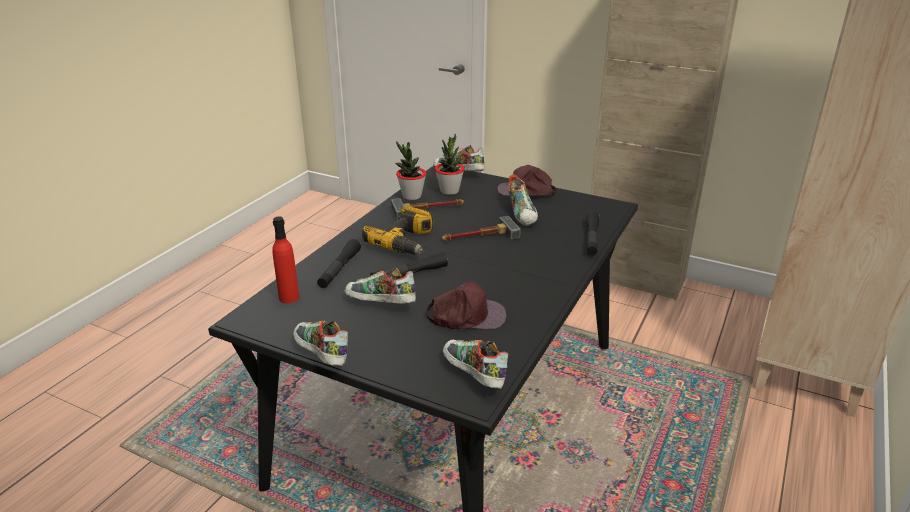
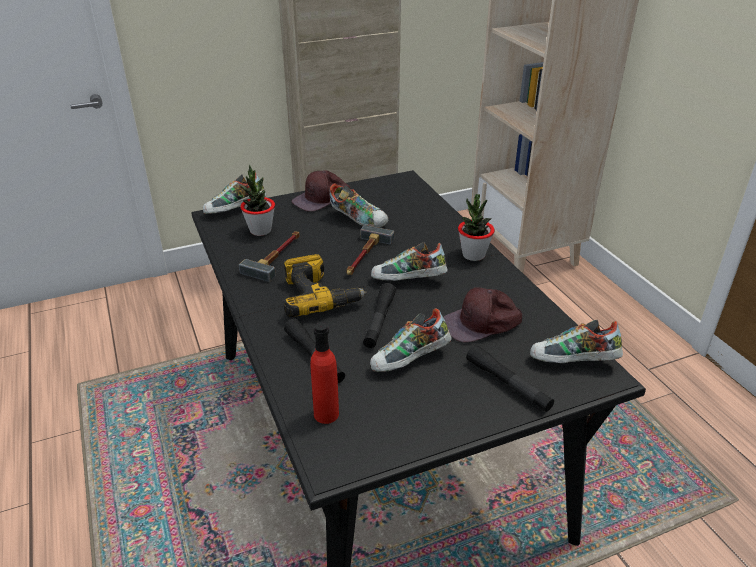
camera: 50 degrees left, 5 degrees up
(320, 356) = (458, 437): shoe -> shoe (408, 281)
(411, 196) = (236, 253): potted plant -> potted plant (473, 255)
(466, 315) = (482, 323): brown cap -> brown cap turned 150 degrees counterclockwise
(591, 239) = (440, 213): black flashlight -> black flashlight (508, 384)

